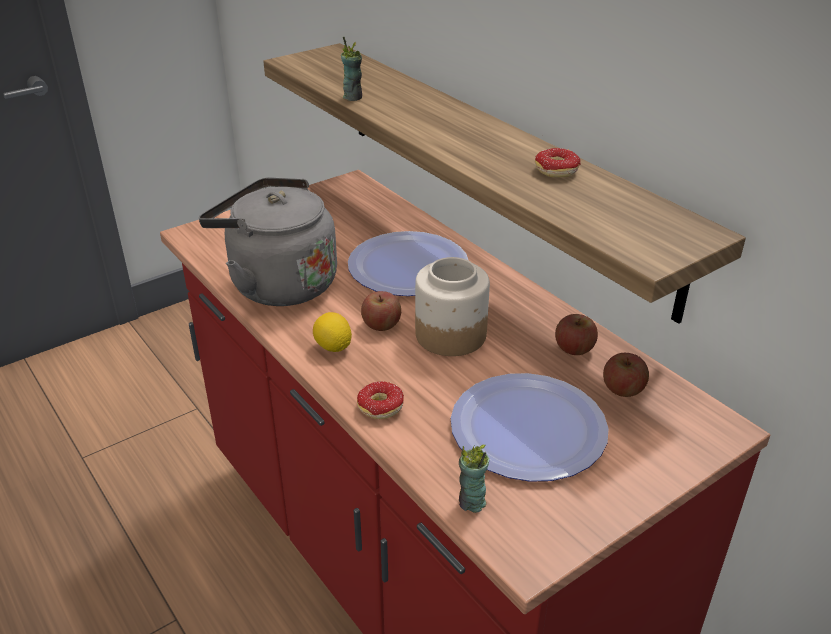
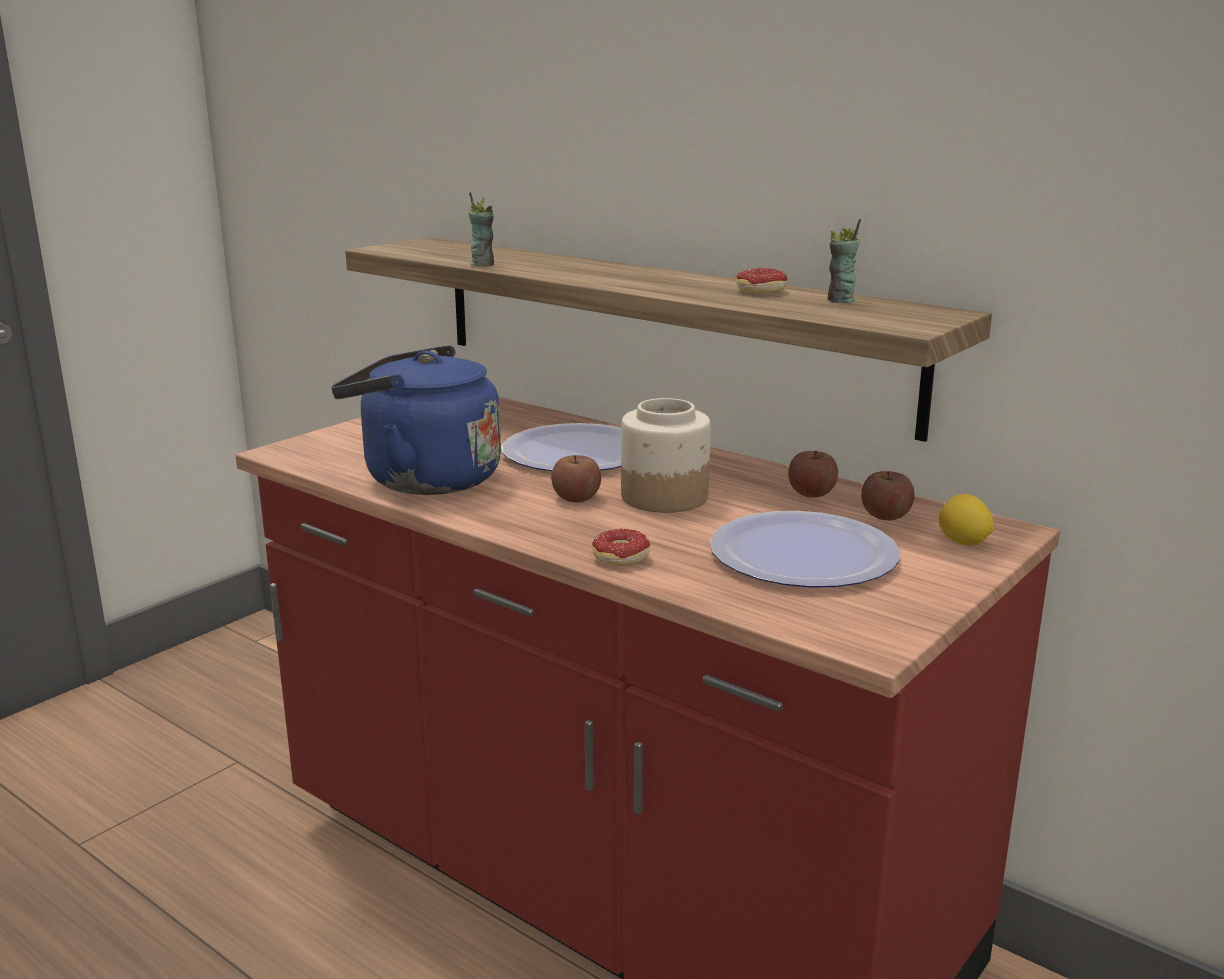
camera: 15 degrees left, 15 degrees down
(278, 283) = (423, 479): grey kettle -> blue kettle
(333, 347) = (529, 520): lemon -> lemon (963, 543)
(471, 503) = (779, 614): cup -> cup (840, 300)

